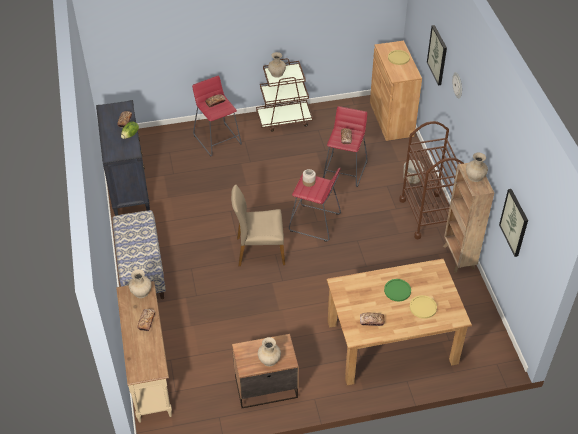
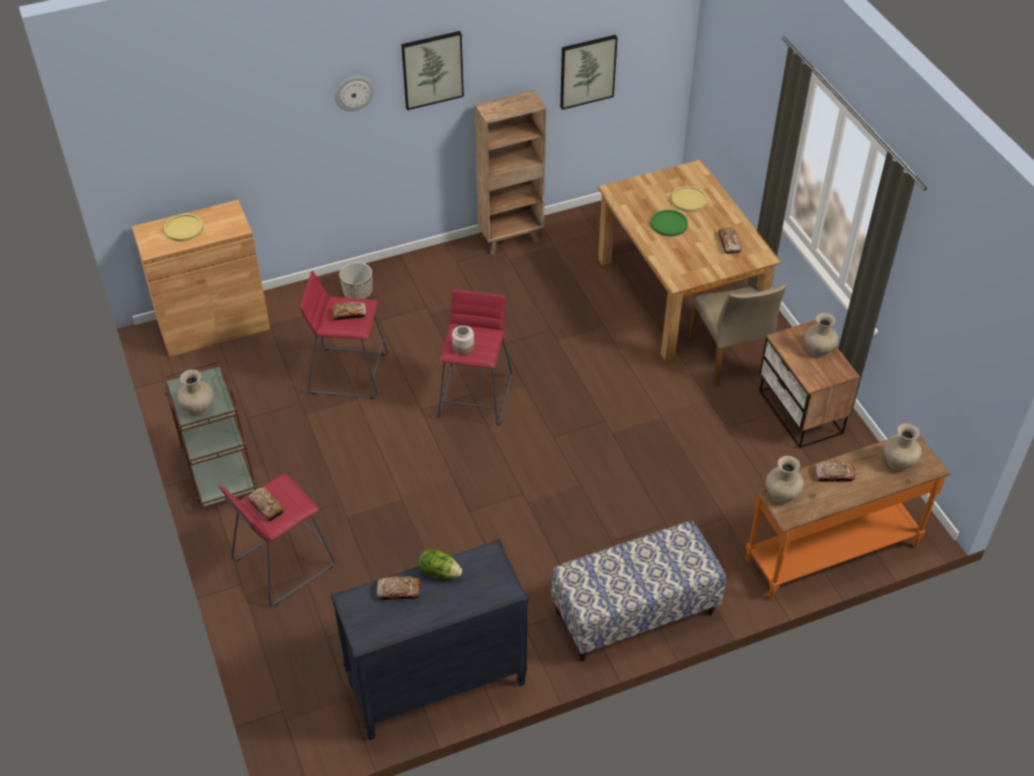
camera: 100 degrees left, 0 degrees up
(150, 373) = (830, 551): beige console table -> orange console table
(260, 250) = (549, 457): beige chair -> beige chair (731, 356)
(427, 215) = (434, 272): brown cart -> none
(438, 55) = (264, 125): picture -> picture (432, 69)
(475, 177) = (508, 105): beige vase -> beige vase (899, 461)

